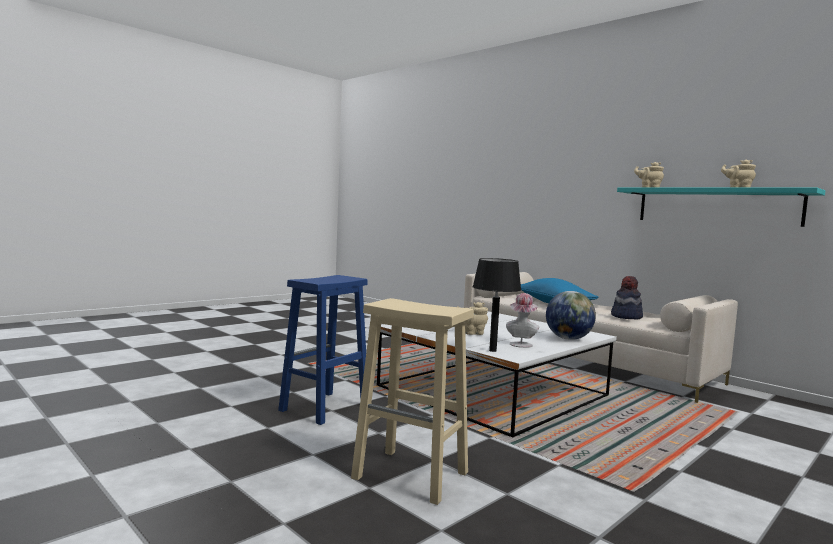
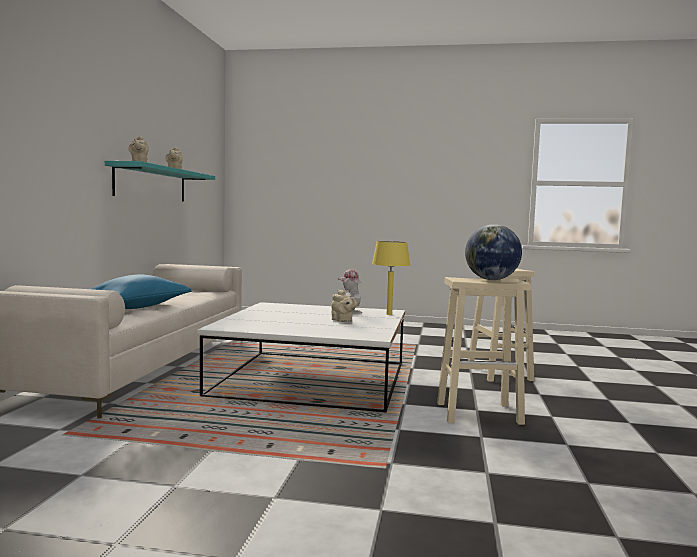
camera: 125 degrees left, 0 degrees up
(324, 408) = (480, 413): blue stool -> beige stool
(493, 351) = (389, 314): black table lamp -> yellow table lamp
(568, 339) = (301, 307): globe -> globe (491, 280)
(626, 317) = (191, 294): hat -> none

